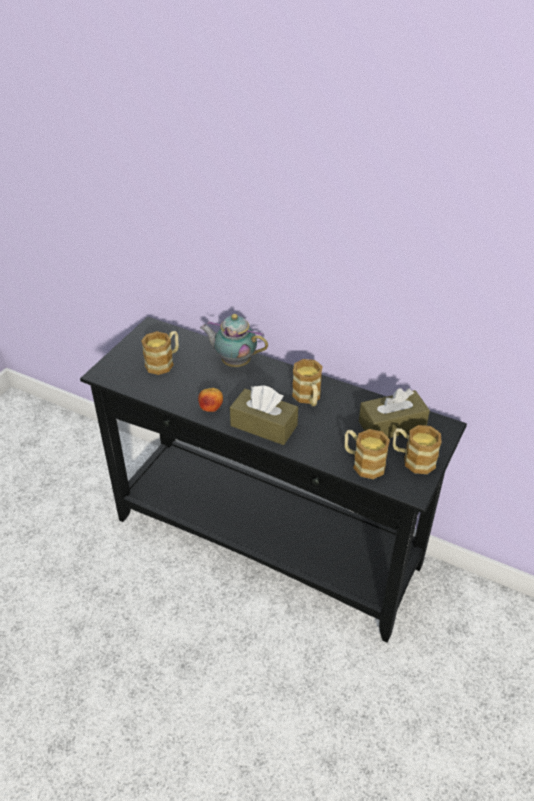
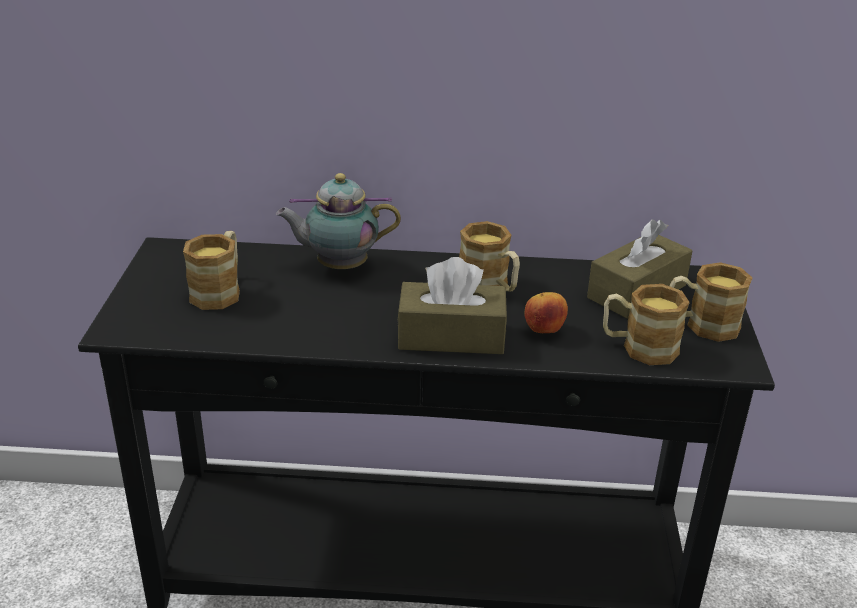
camera: 25 degrees left, 10 degrees down
(211, 408) = (348, 334): apple -> apple (543, 330)

